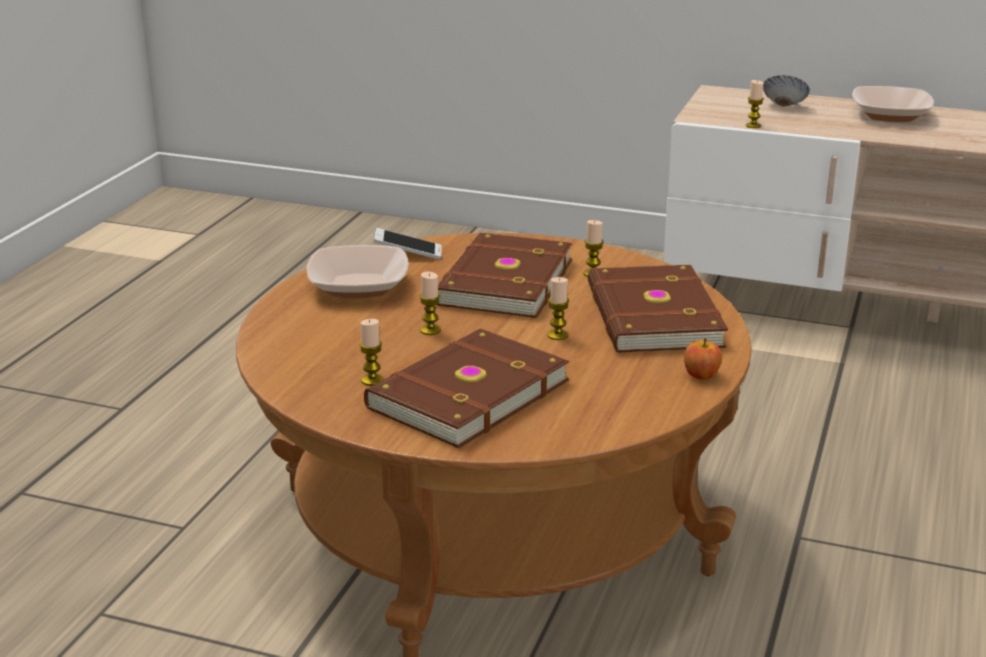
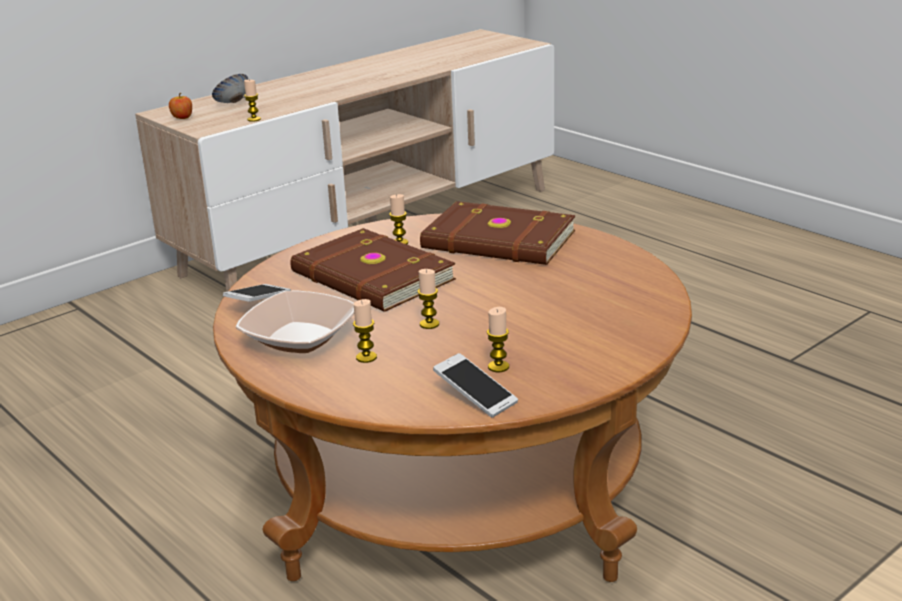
camera: 60 degrees left, 0 degrees up
(309, 383) = (475, 396): none -> phone
(465, 394) = (559, 333): brown book -> none
(557, 335) = (494, 279): candle -> candle (366, 357)
(701, 375) = (608, 248): apple -> apple (182, 117)
(890, 115) = (303, 84): bowl -> none

